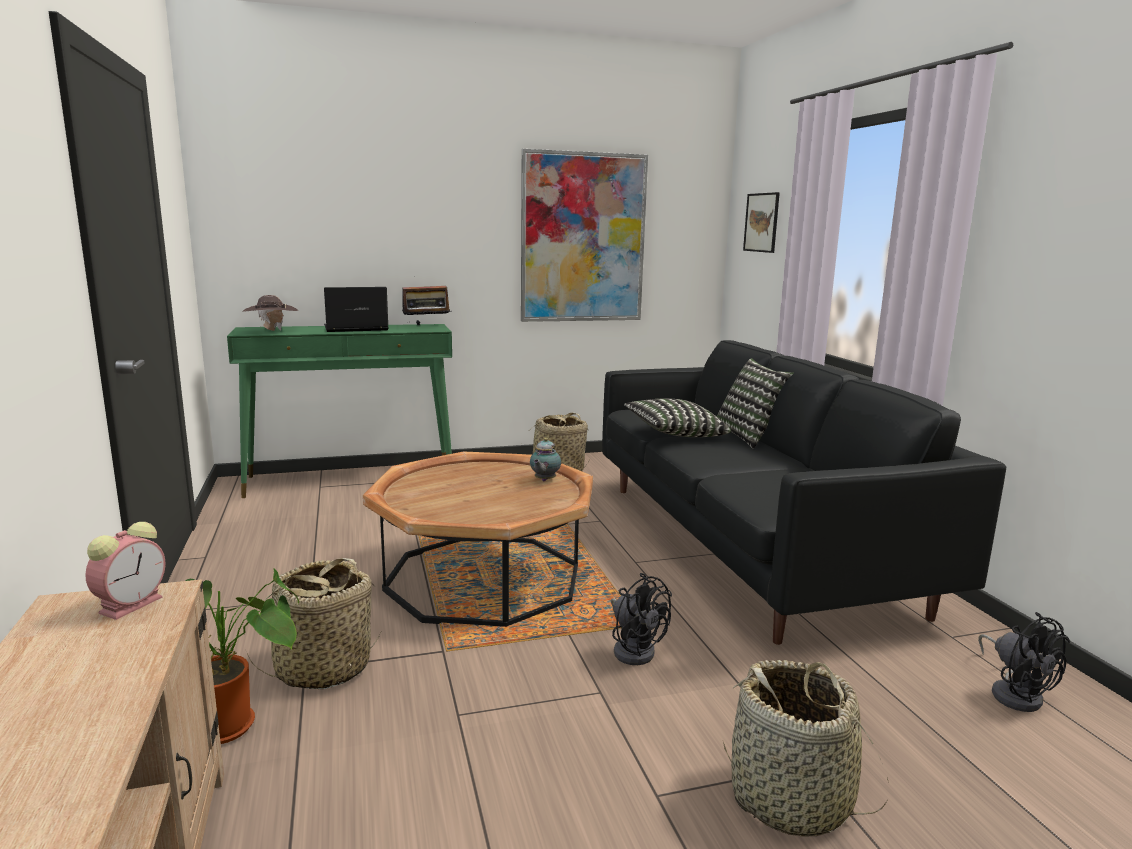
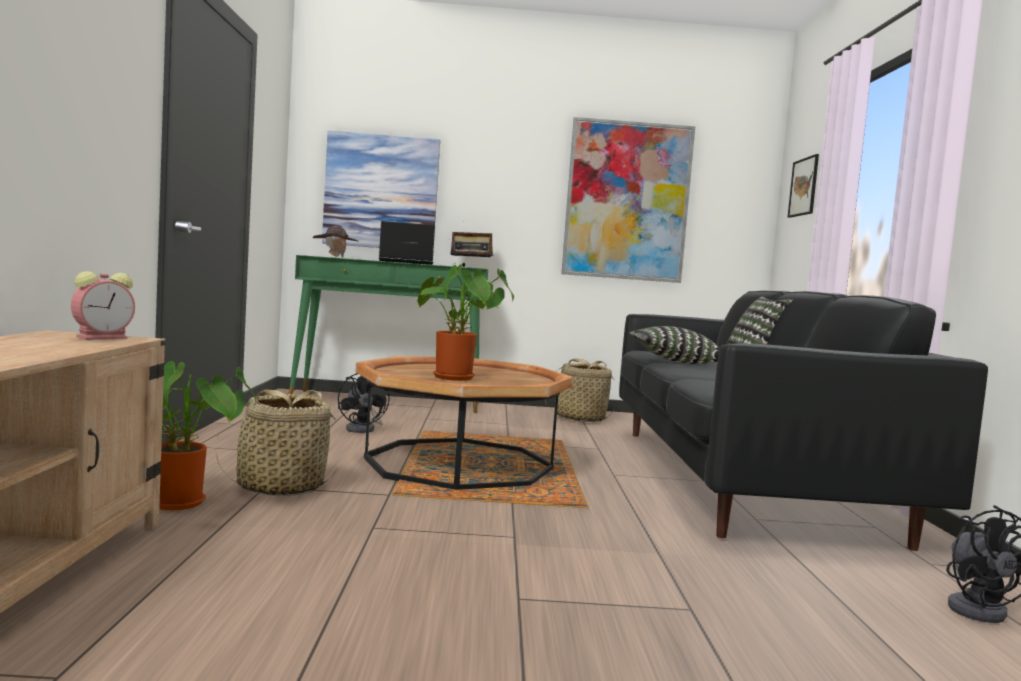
camera: 15 degrees right, 10 degrees down
(311, 245) = (381, 192): none -> picture
(480, 499) = (458, 378): none -> potted plant
(544, 480) = (527, 378): teapot -> none
(634, 649) = (568, 519): black fan -> black fan (364, 429)
(791, 799) = (654, 624): basket -> none

